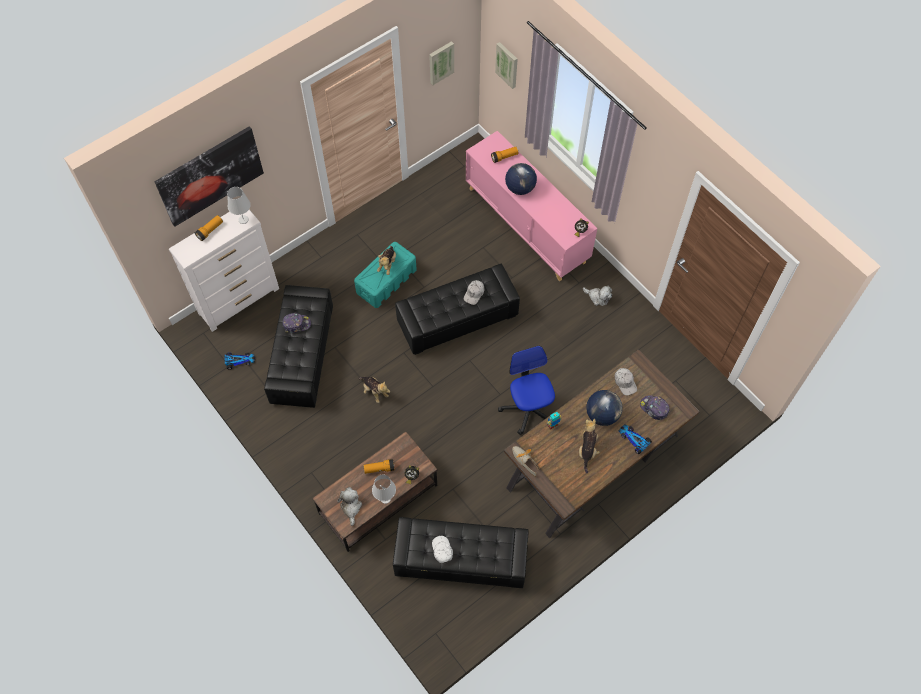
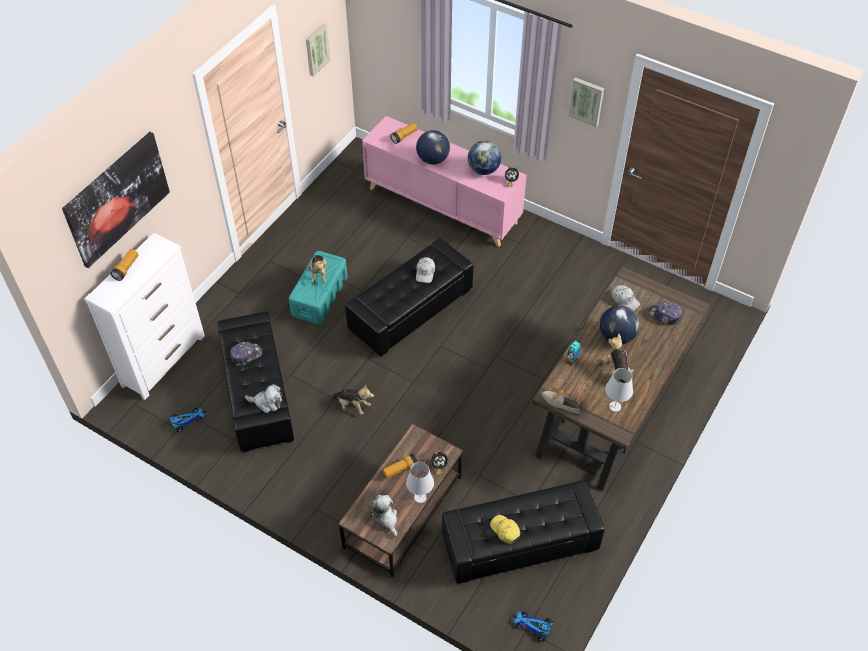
camera: 20 degrees left, 10 degrees down
(243, 219) = (160, 248): white table lamp -> white table lamp (615, 406)
(442, 550) = (505, 530): white cap -> yellow cap
(507, 64) = (385, 36): picture -> picture (586, 101)
(528, 408) = (522, 373): office chair -> none
(560, 212) = (483, 170): none -> globe
(598, 297) = (544, 250): plush toy -> plush toy (267, 402)
(634, 440) = (660, 350): toy car -> toy car (533, 626)

